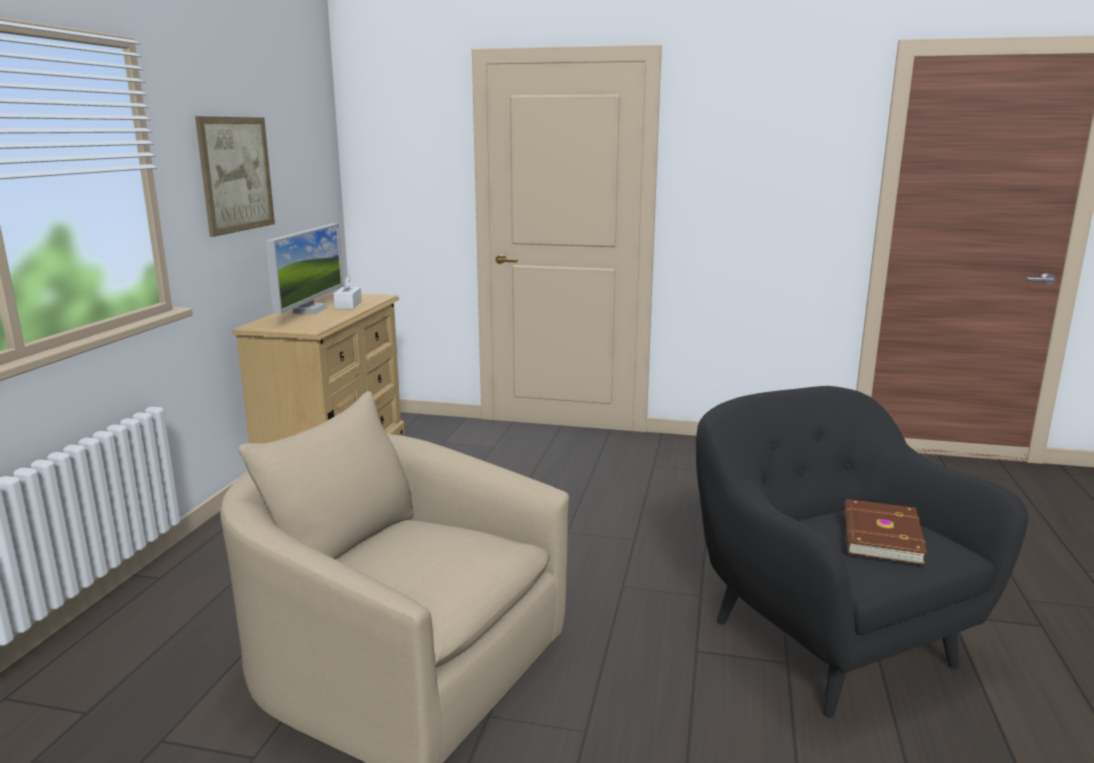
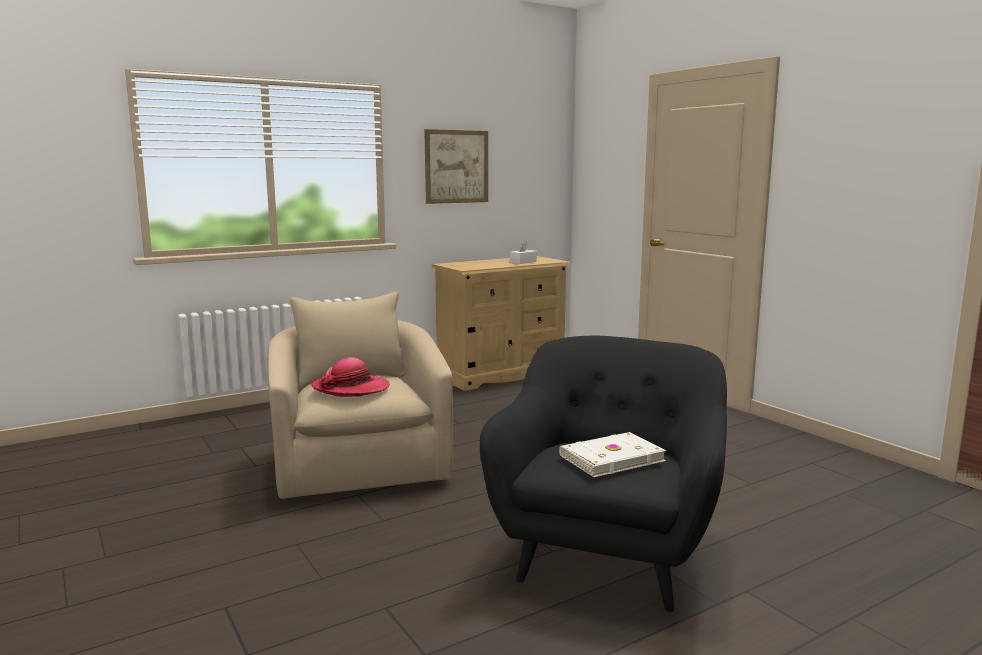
camera: 45 degrees right, 5 degrees down
(310, 310) = (495, 261): monitor -> none
(434, 564) = (351, 388): none -> hat
(879, 536) = (610, 458): brown book -> white book

